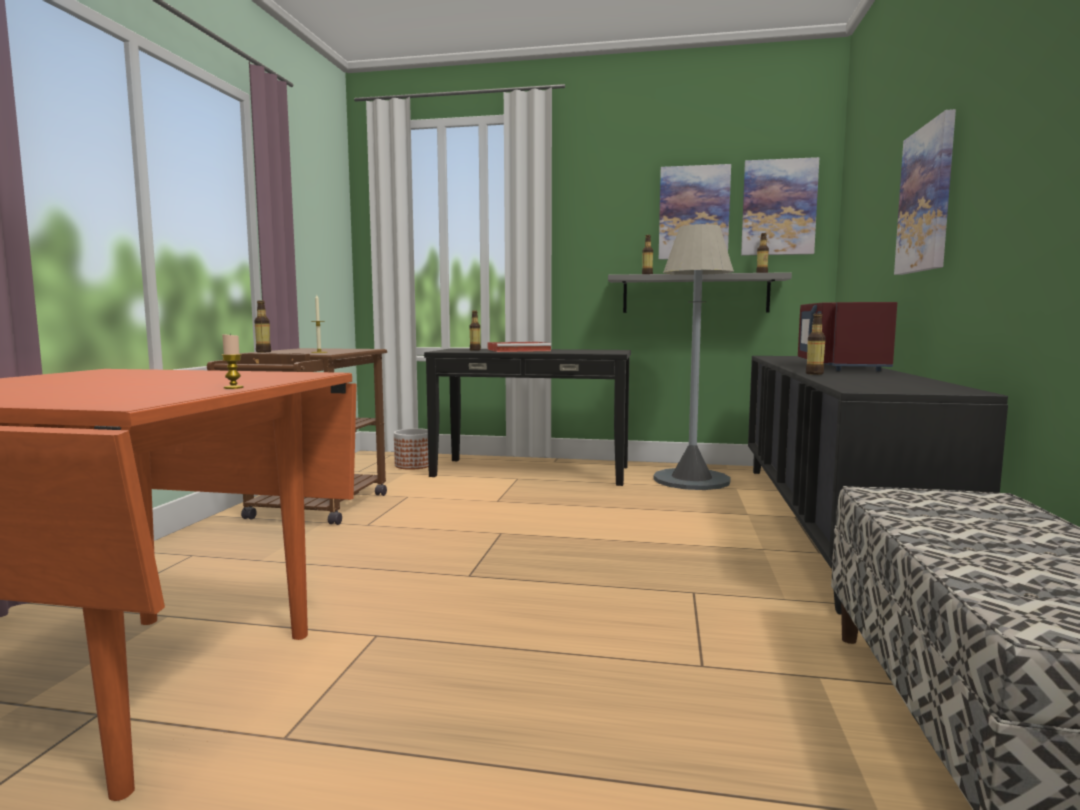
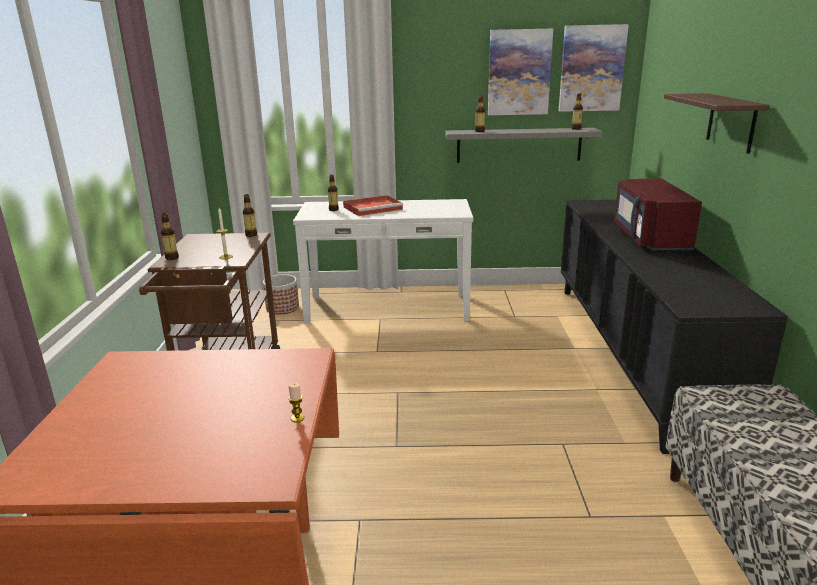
camera: 10 degrees left, 15 degrees up
(531, 471) = (387, 308): black console table -> white console table
(691, 480) = (520, 308): grey floor lamp -> none
(814, 374) = (640, 263): bottle -> bottle (251, 235)
(926, 199) = (731, 122): picture -> shelf

